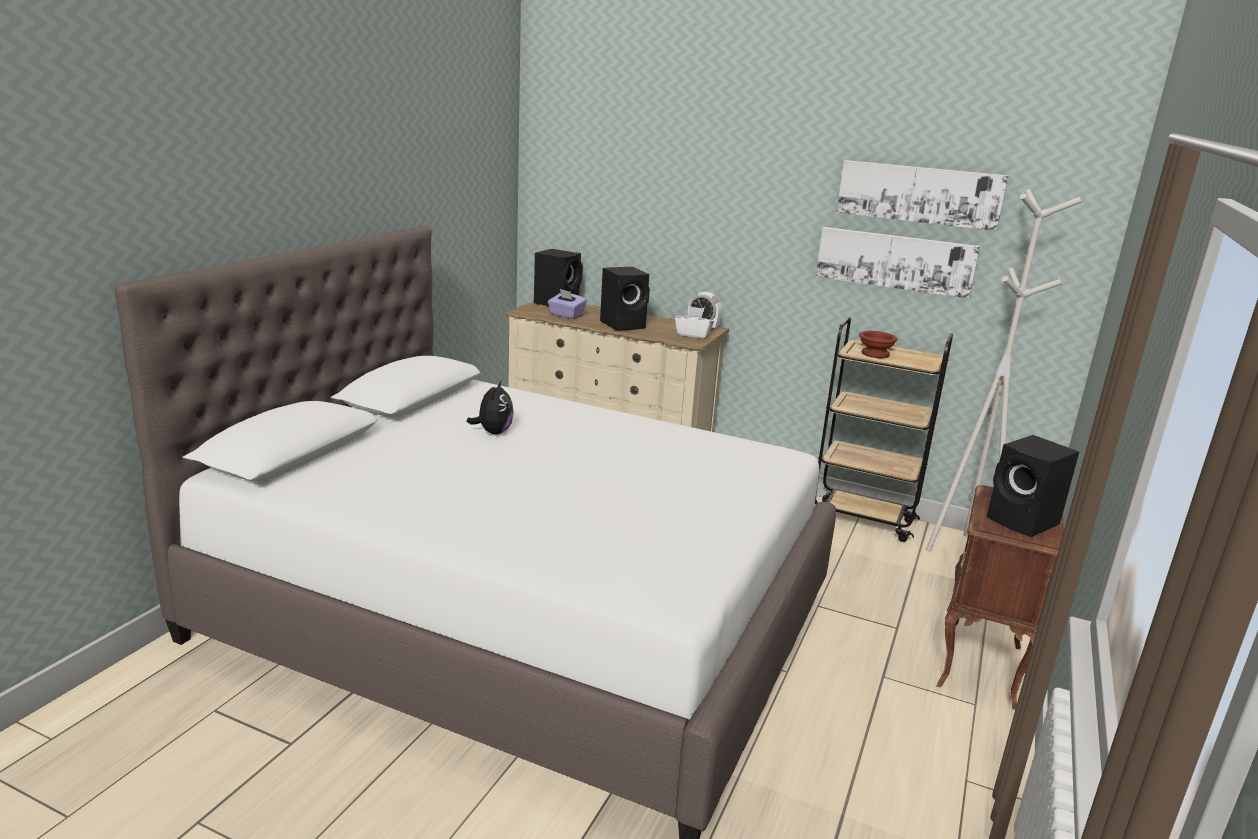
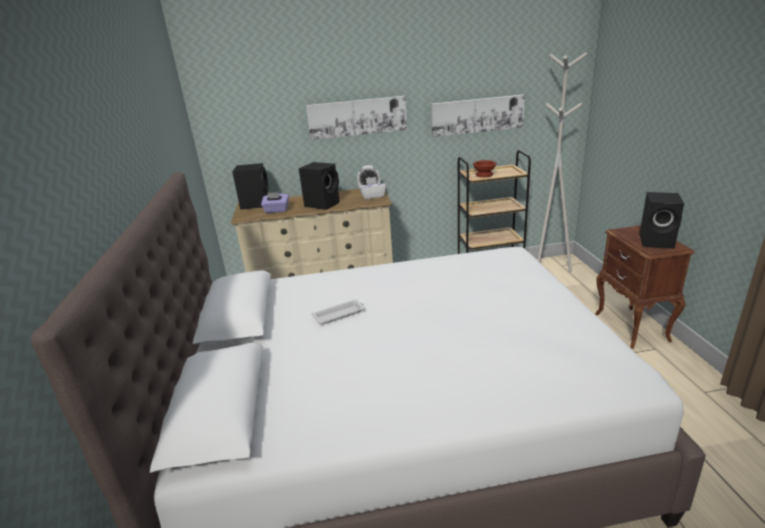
camera: 30 degrees left, 5 degrees up
(493, 432) = (340, 314): plush toy -> white tray
(919, 194) = (485, 70): picture -> picture (357, 117)

